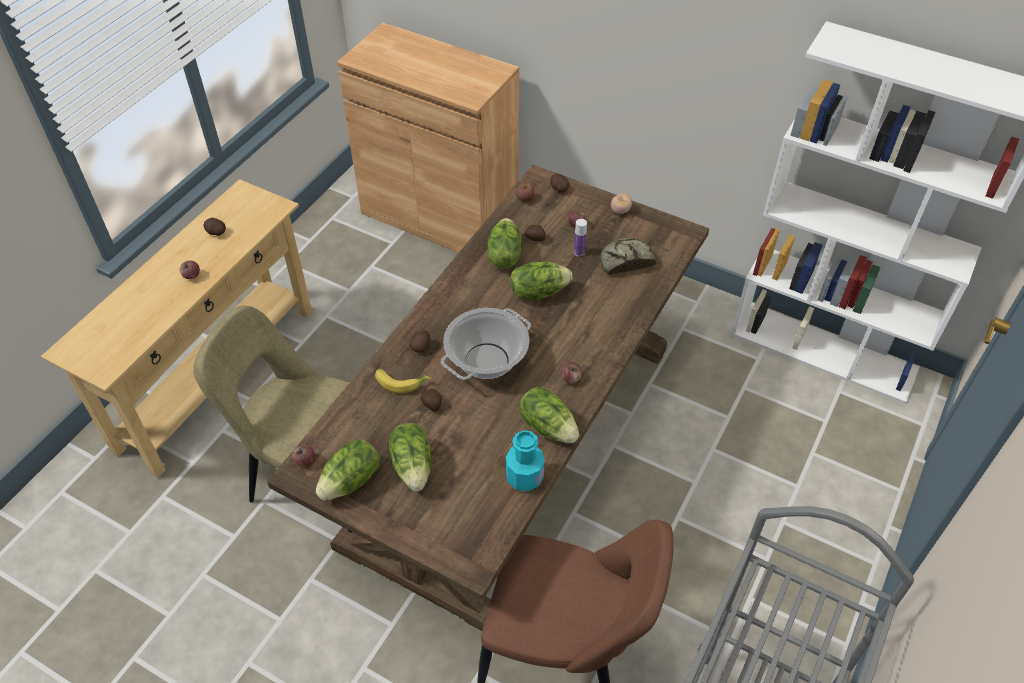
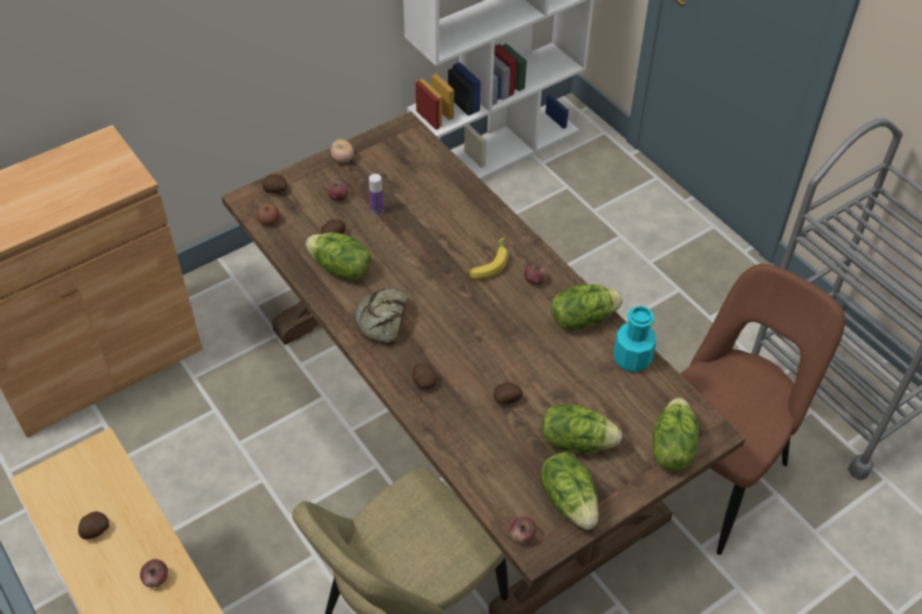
camera: 65 degrees left, 0 degrees up
(401, 382) = (461, 415): banana -> banana (488, 264)
(487, 360) = (475, 335): cooking pot -> none
(538, 291) = (409, 261): lettuce -> lettuce (671, 447)
(625, 261) = (412, 183): bread -> bread (383, 320)

